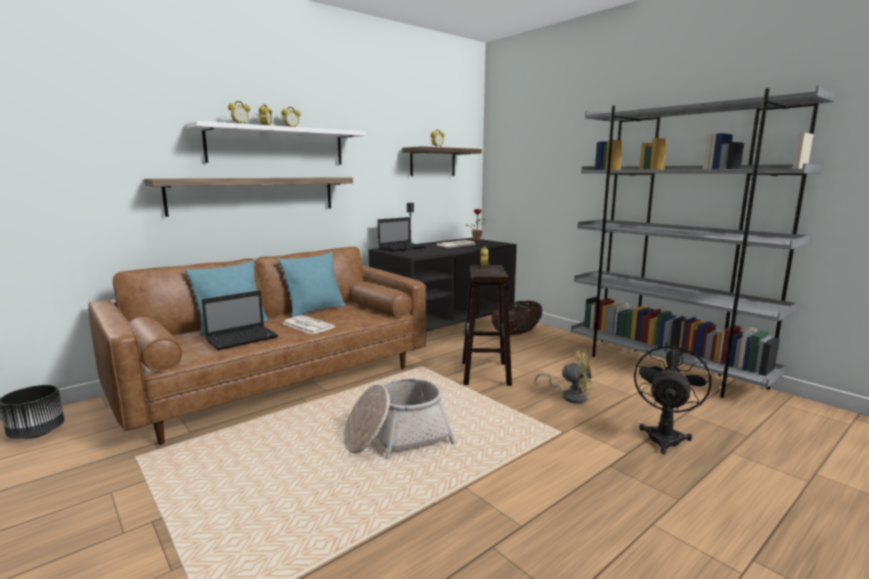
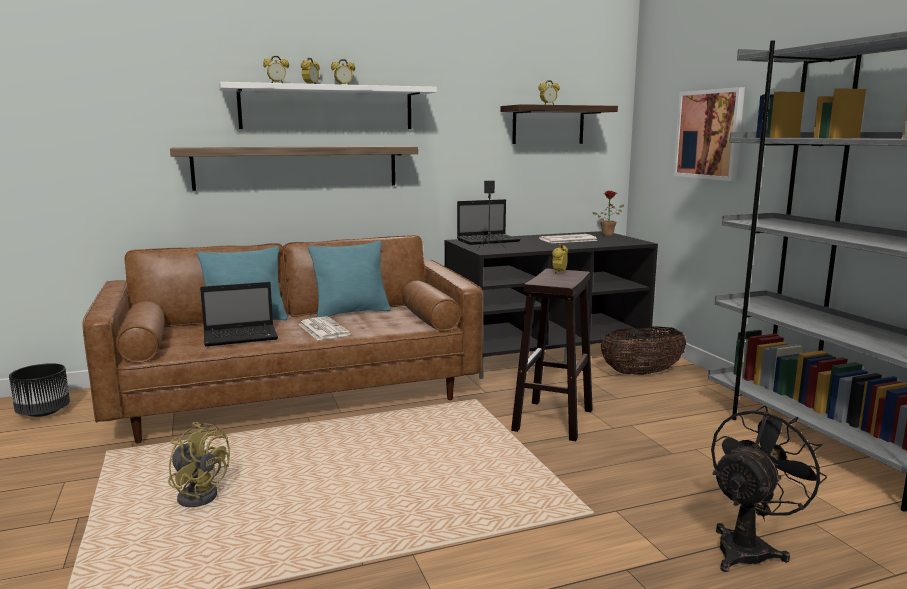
camera: 20 degrees right, 0 degrees up
(396, 437) = (378, 480): basket -> none
(547, 169) = (709, 134): none -> picture
(570, 396) = (649, 468): yellow fan -> yellow fan (199, 494)

